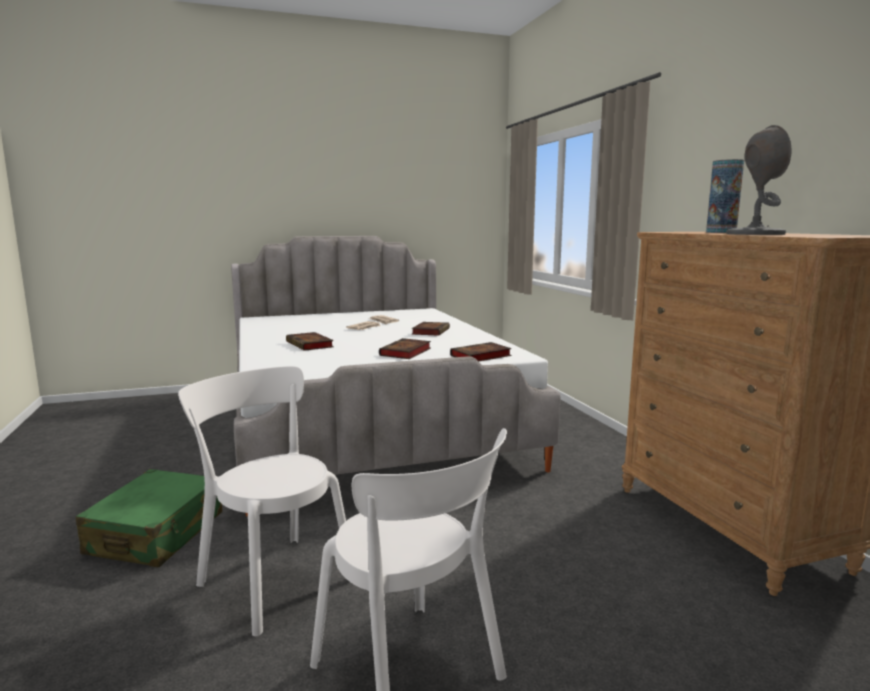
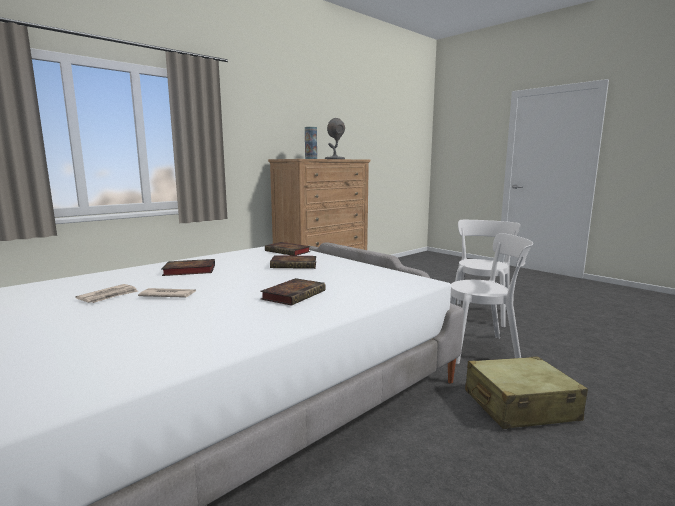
camera: 115 degrees left, 0 degrees up
(157, 533) = (519, 406): green suitcase -> beige suitcase
(273, 578) = (483, 349): white chair -> white chair turned 105 degrees counterclockwise

